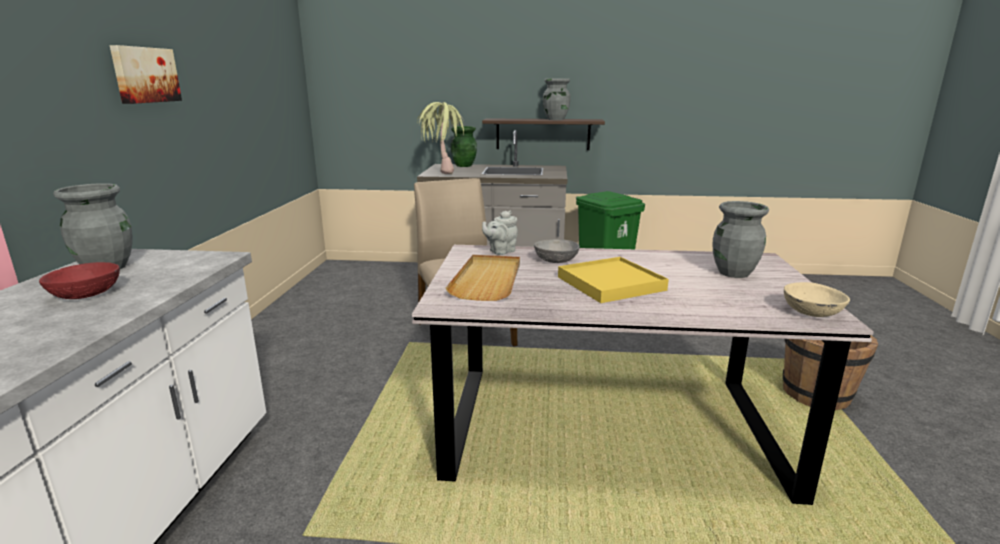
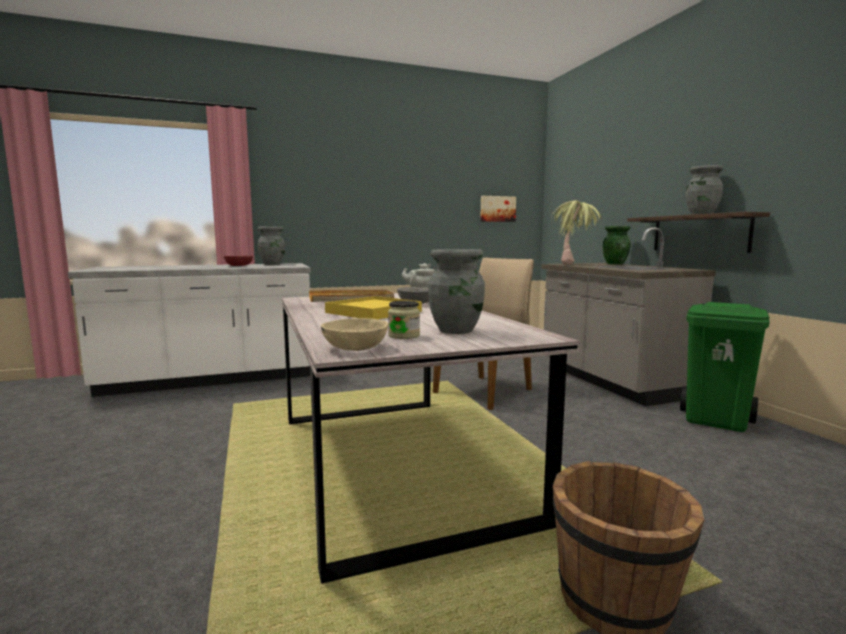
camera: 65 degrees right, 10 degrees down
(145, 75) = (368, 186): picture -> picture (497, 209)
(756, 291) = (404, 336): none -> jar

